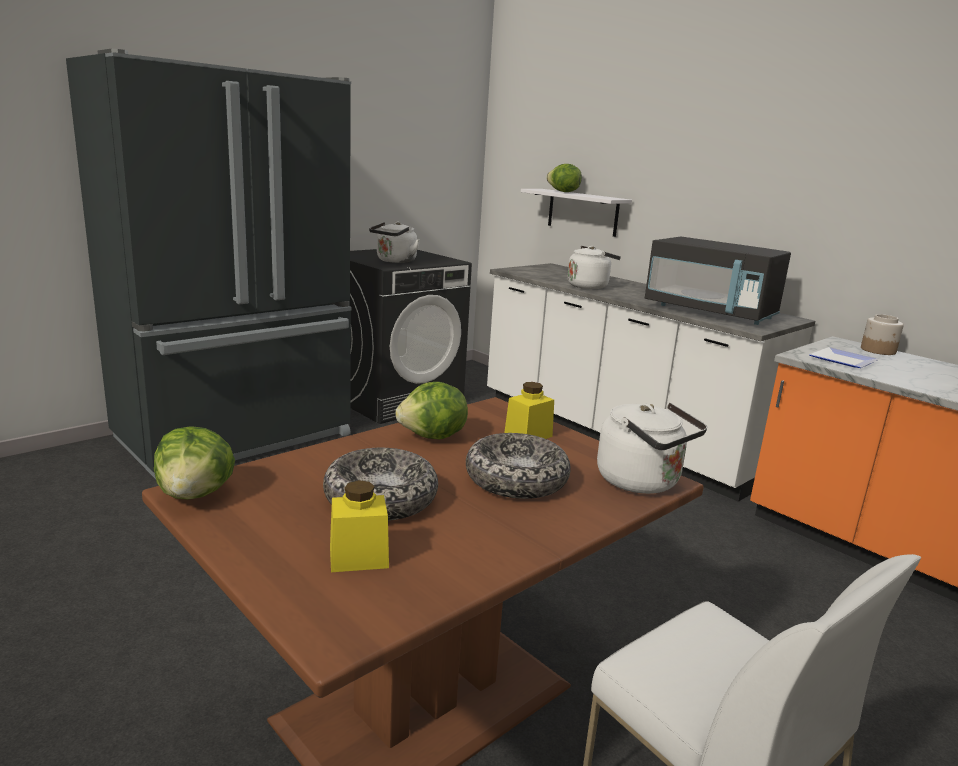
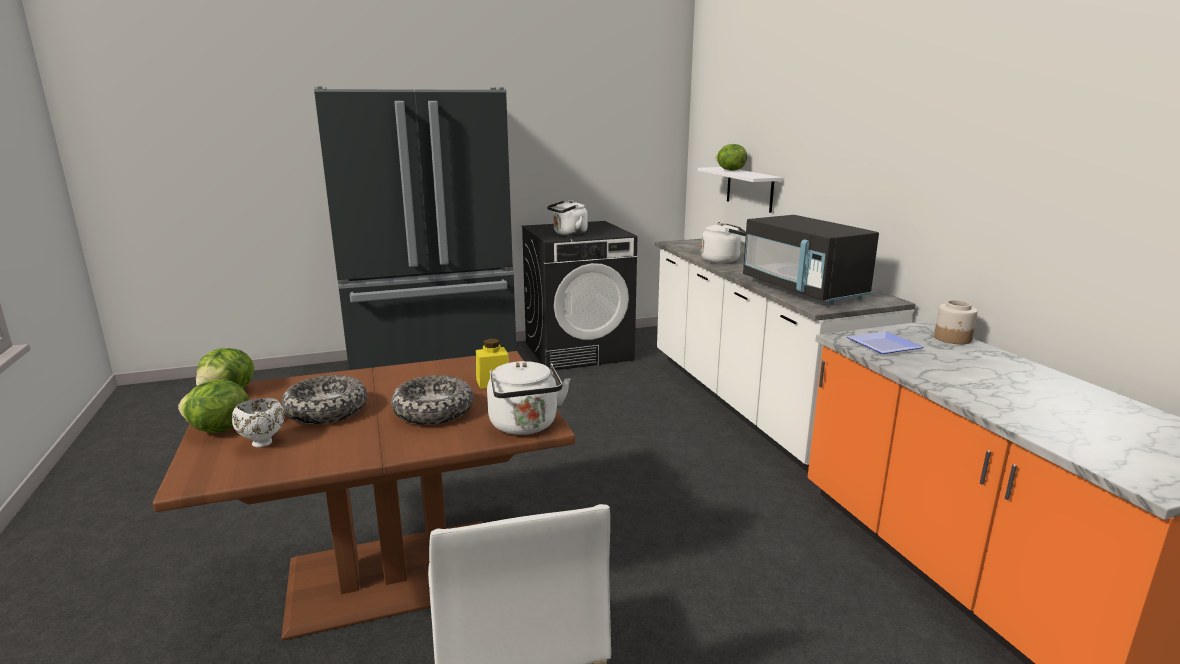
camera: 25 degrees right, 0 degrees up
(358, 557) = (263, 442): yellow jar -> white bowl
(433, 437) = (422, 375): lettuce -> lettuce (218, 430)

